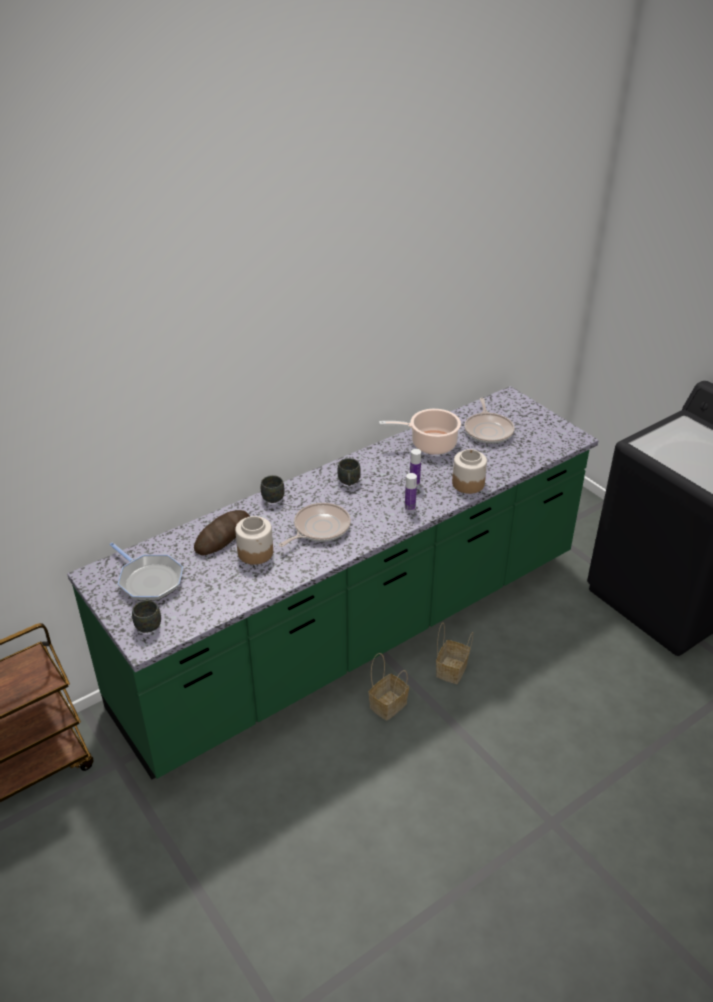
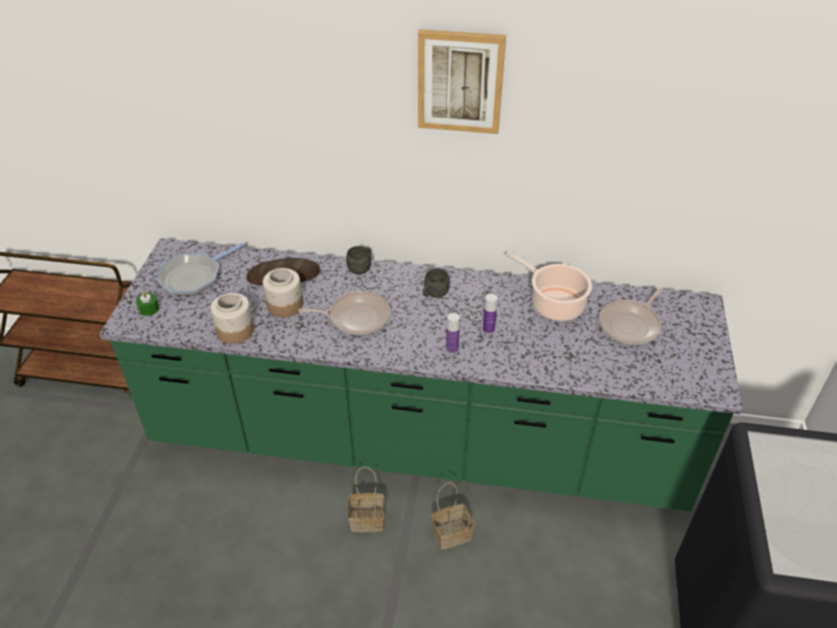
camera: 45 degrees right, 5 degrees up
(148, 623) = (149, 309): grey mug -> green candle
(149, 580) = (194, 277): frying pan -> frying pan turned 45 degrees clockwise
(327, 291) = (460, 81): none -> picture
(468, 483) = (535, 362): jar -> jar (235, 330)

